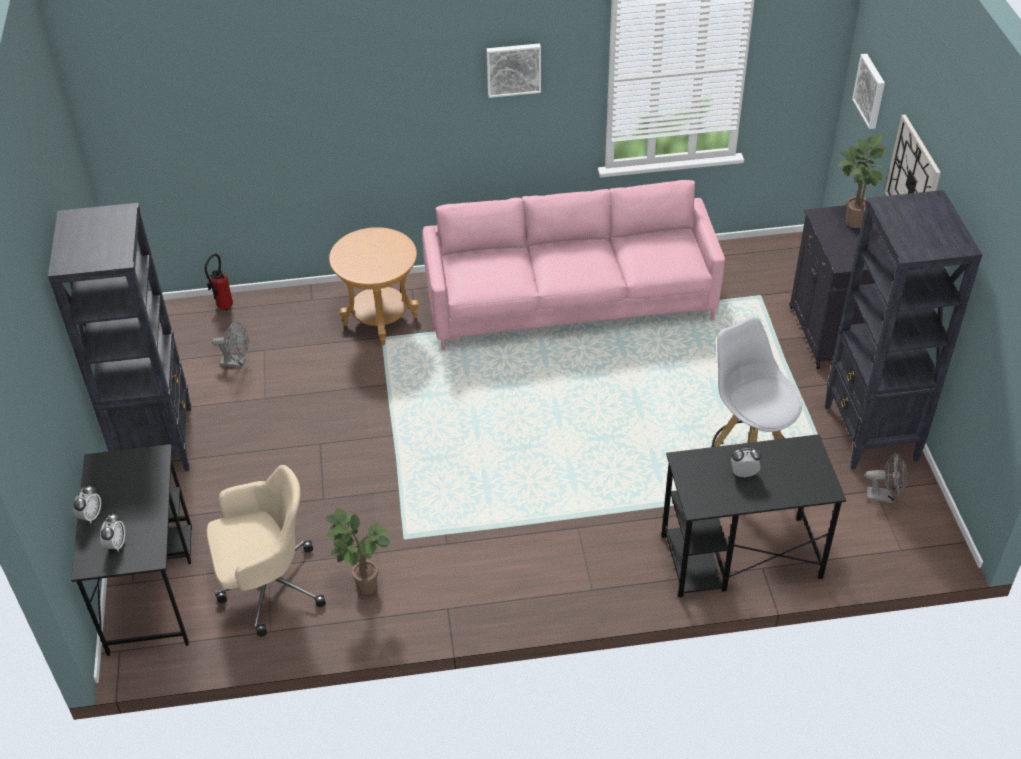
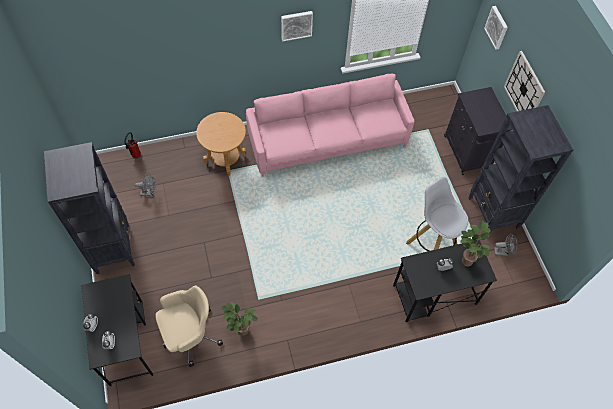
camera: 10 degrees left, 15 degrees up
(852, 220) = (484, 99): potted plant -> potted plant (465, 259)

